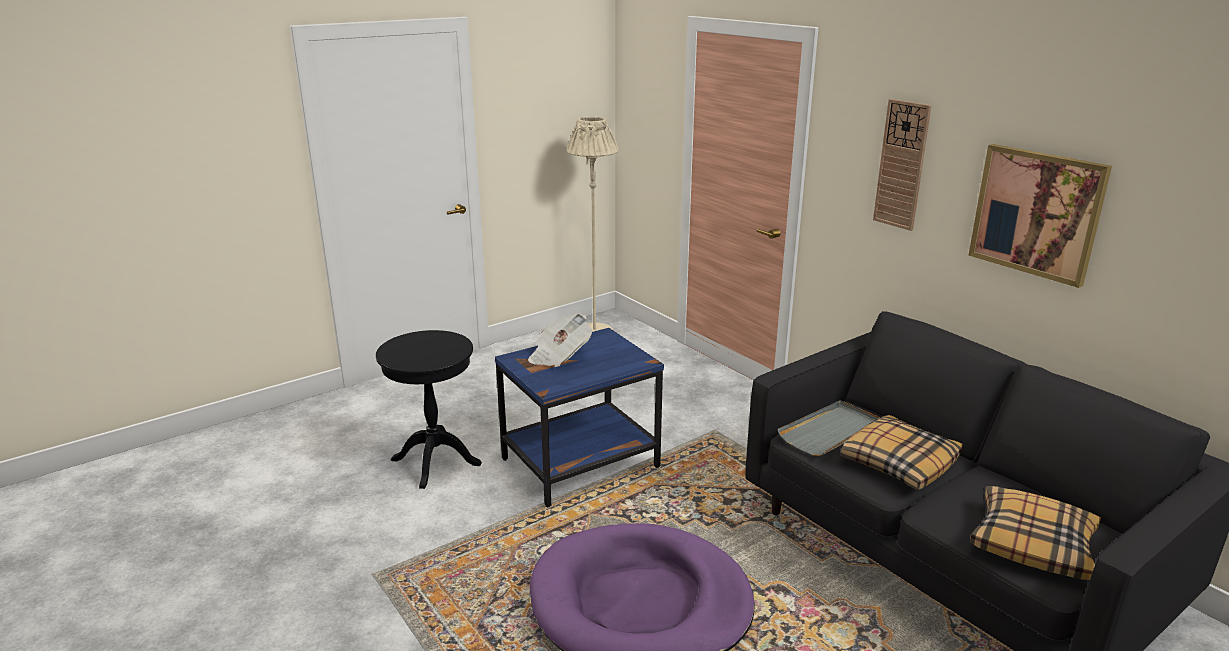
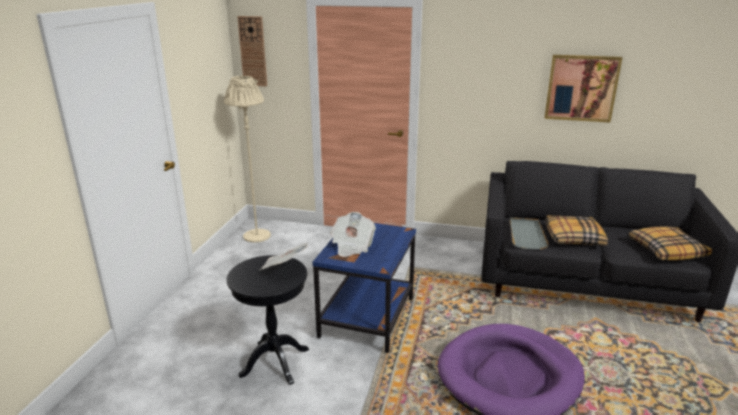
camera: 40 degrees left, 0 degrees up
(447, 350) = (284, 268): none -> newspaper
(902, 165) = (493, 75): wall clock -> wall clock (253, 51)

